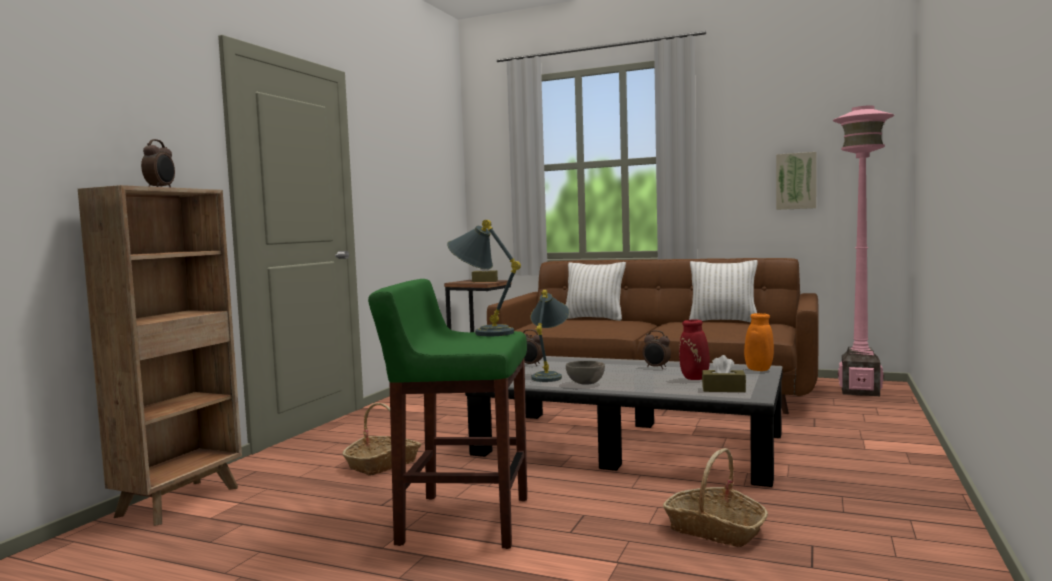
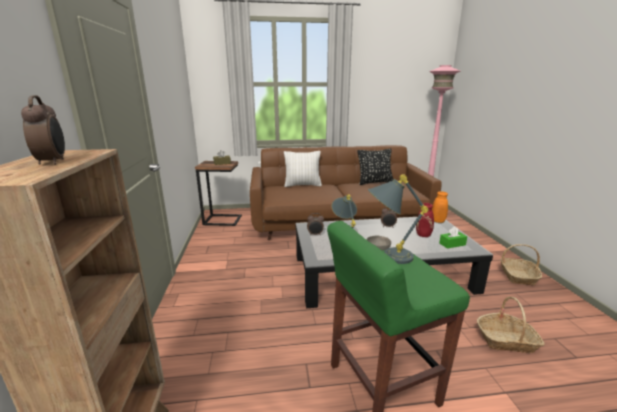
camera: 30 degrees left, 15 degrees up
(383, 464) = (259, 336): basket -> basket (517, 275)
(723, 321) = (374, 182): white pillow -> black pillow
(723, 389) = (452, 244): brown tissue box -> green tissue box
(796, 181) = (397, 101): picture -> none

